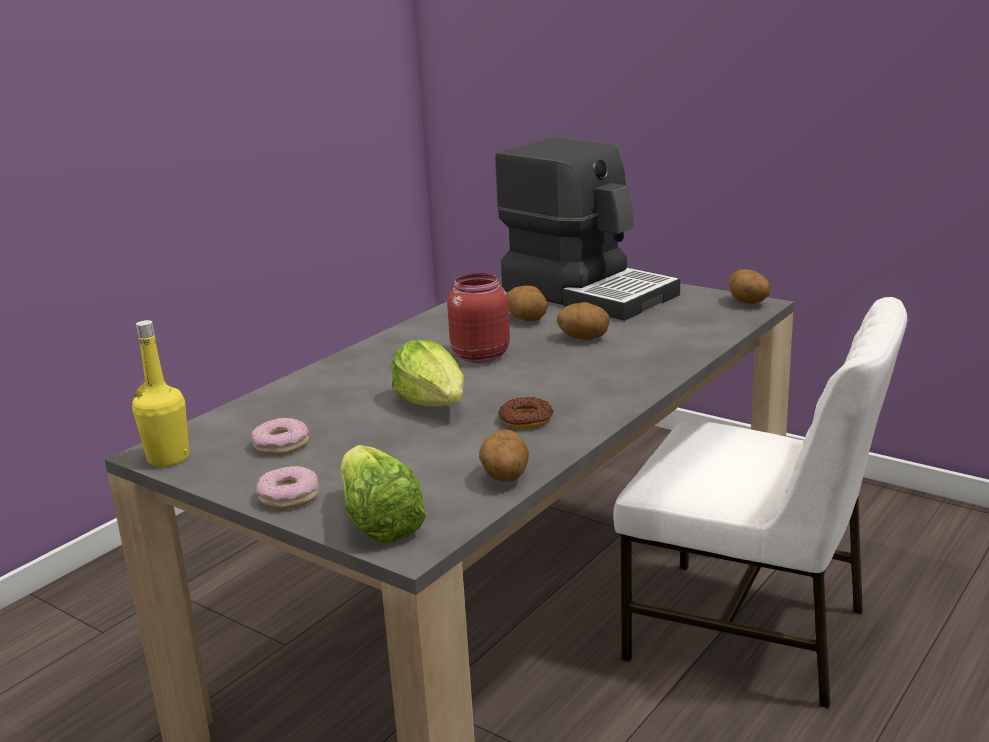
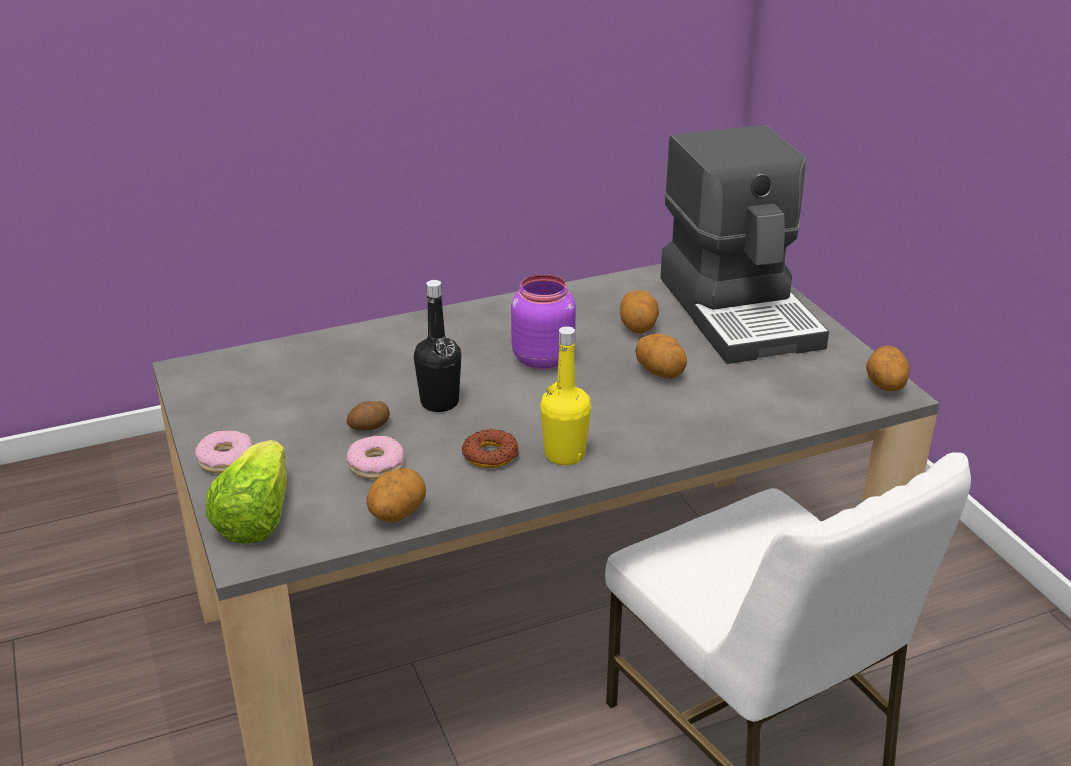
camera: 30 degrees right, 10 degrees up
(168, 458) = (191, 380): yellow bottle -> yellow bottle (564, 454)
(281, 445) = (278, 401): donut -> donut (376, 465)
(395, 435) = (370, 427): none -> potato
(433, 403) = (439, 402): lettuce -> black bottle
(478, 355) = (541, 359): red jar -> purple jar

